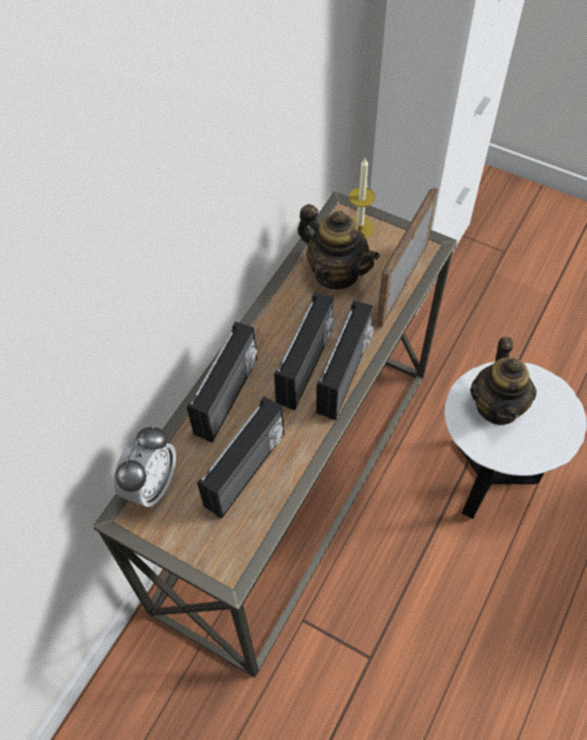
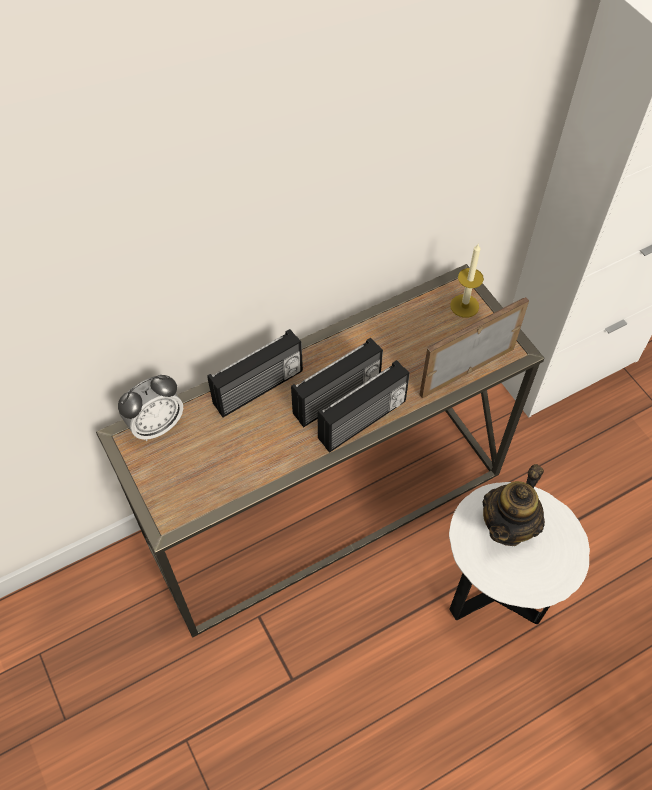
camera: 30 degrees right, 0 degrees up
(247, 471) = (233, 454): radio -> none
(336, 272) = (417, 333): teapot -> none

